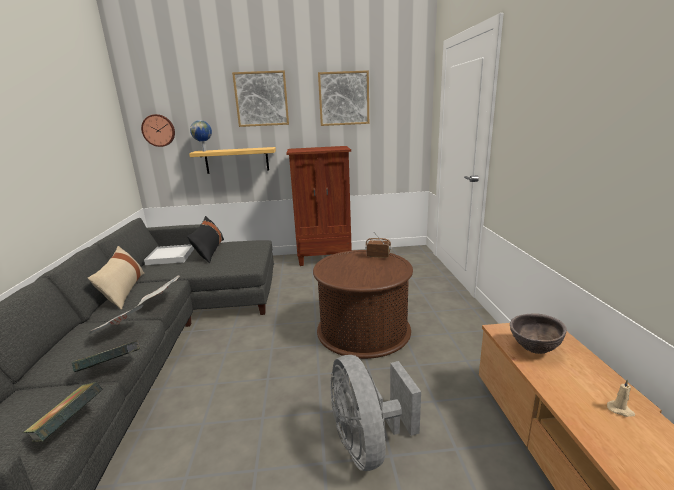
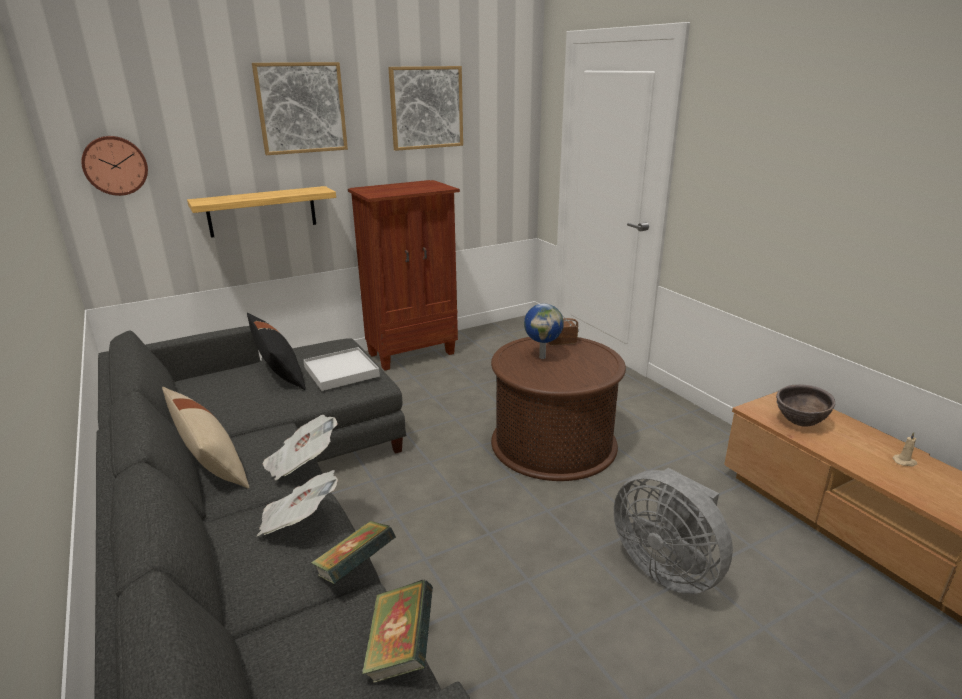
camera: 25 degrees left, 5 degrees up
(170, 257) = (220, 390): white tray -> white tray (341, 372)
(204, 151) = (211, 199): globe -> globe (542, 357)

